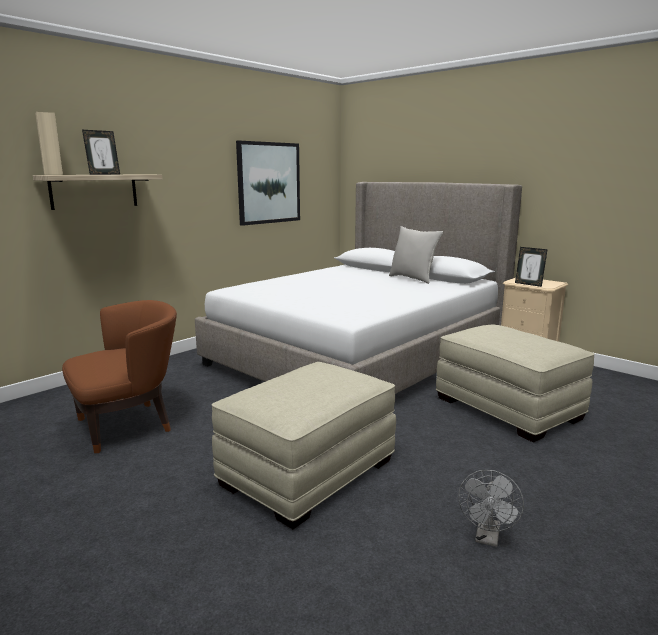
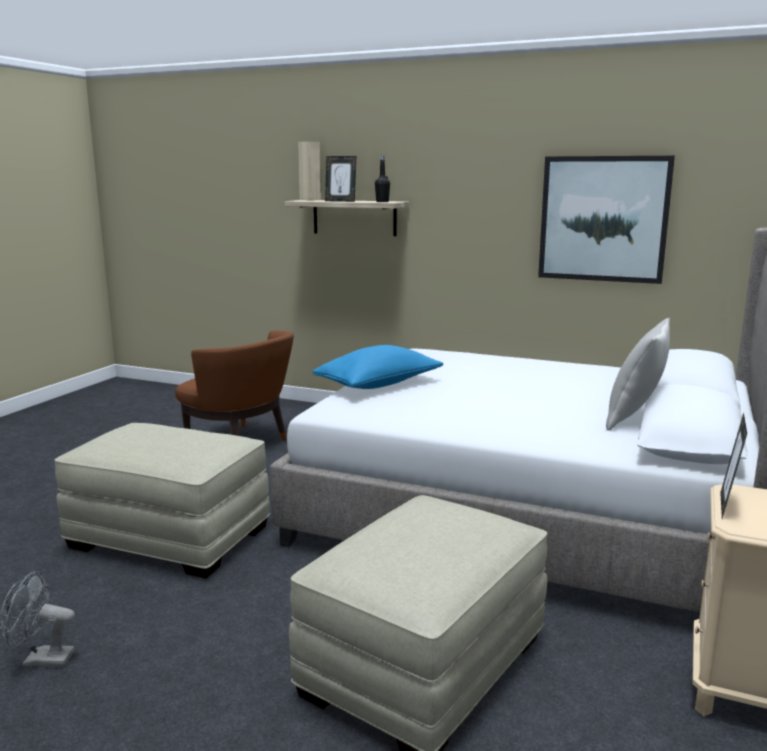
camera: 70 degrees right, 0 degrees up
(143, 174) = (382, 202): none -> black bottle
(306, 304) = (379, 385): none -> blue pillow

